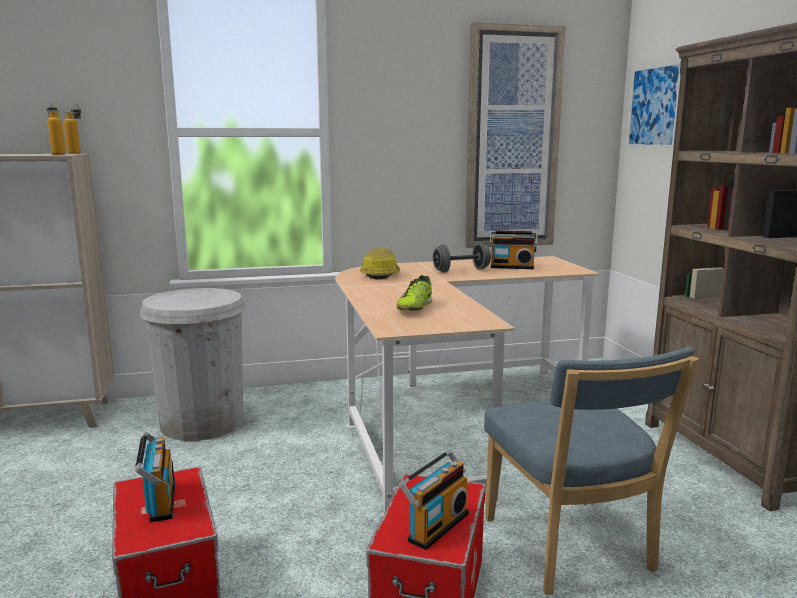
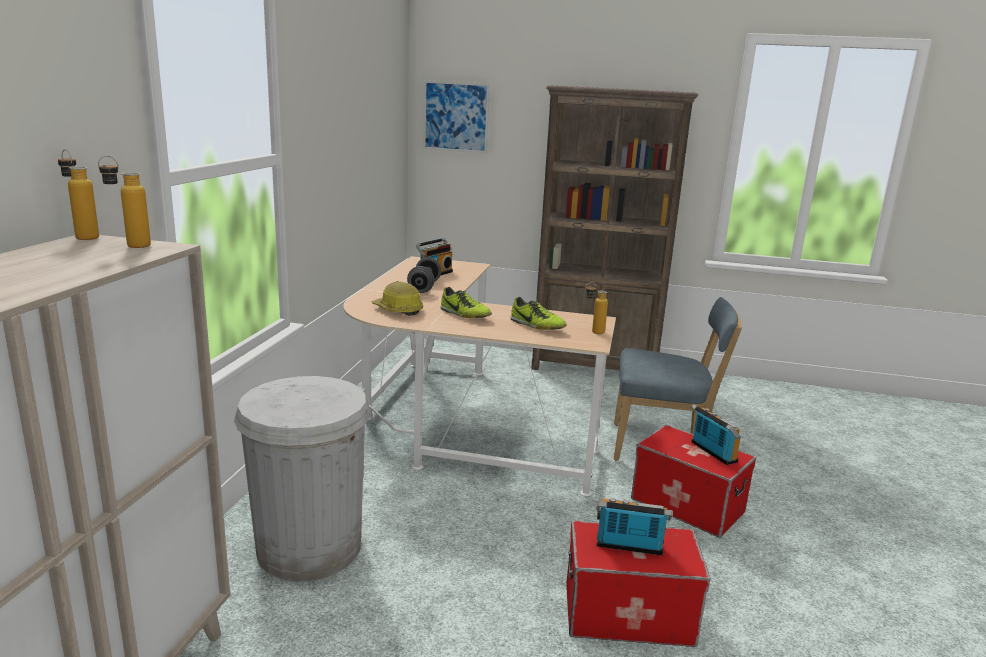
camera: 65 degrees left, 5 degrees up
(403, 288) = (464, 315): none -> shoe
(434, 325) = (593, 332): none -> bottle
(512, 139) = (370, 149): picture -> none

